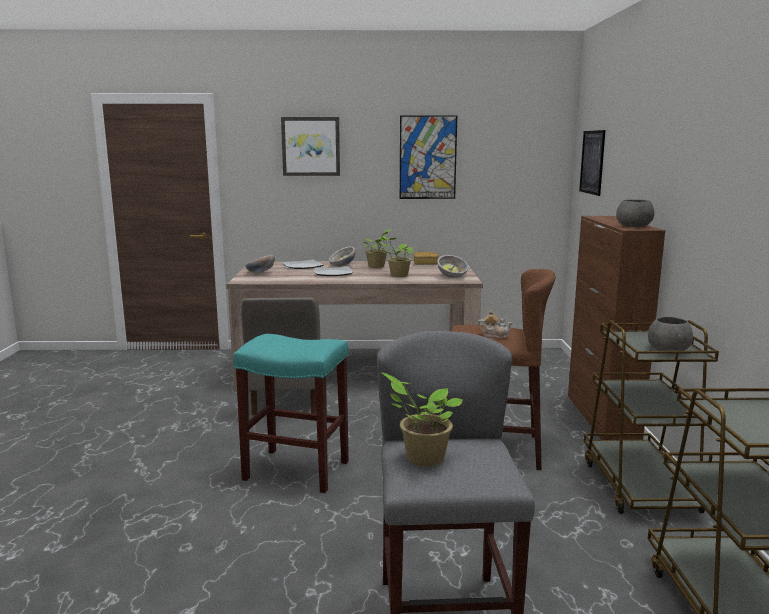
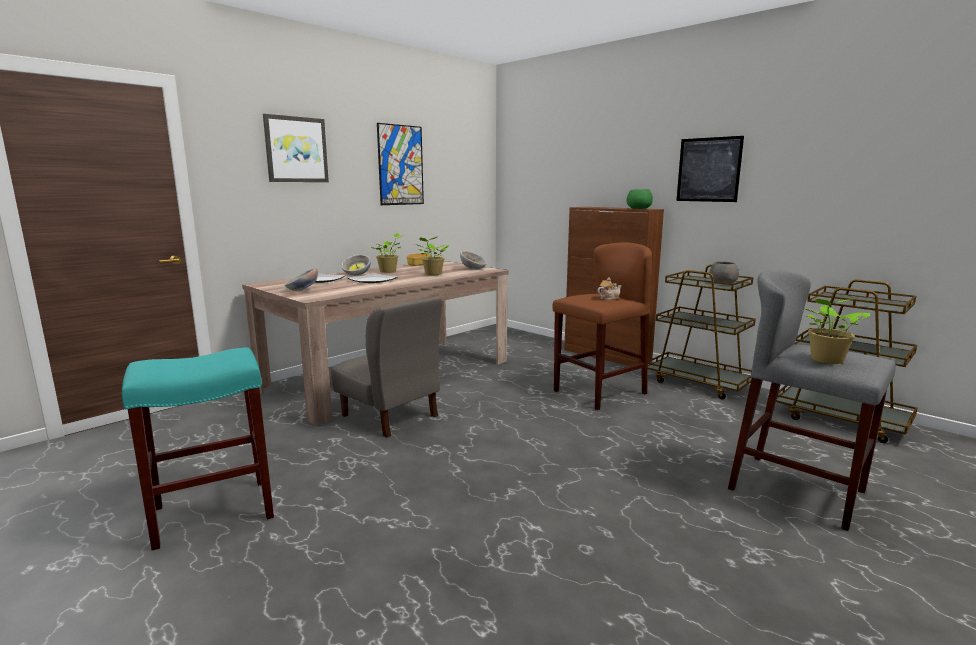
camera: 45 degrees left, 0 degrees up
(298, 470) = (525, 457): turquoise stool -> turquoise stool (215, 511)
(592, 162) = (532, 169): picture -> picture (708, 169)
(634, 226) = (639, 208): grey bowl -> green bowl

